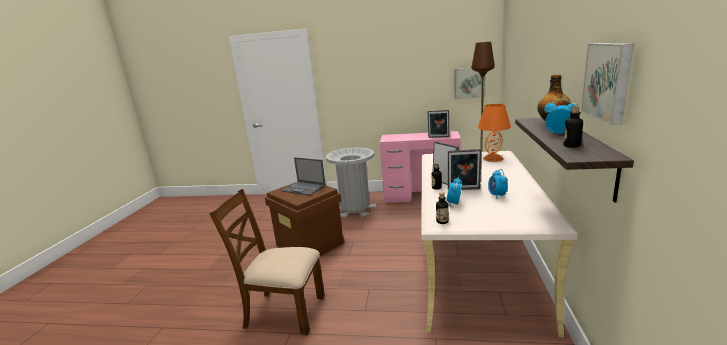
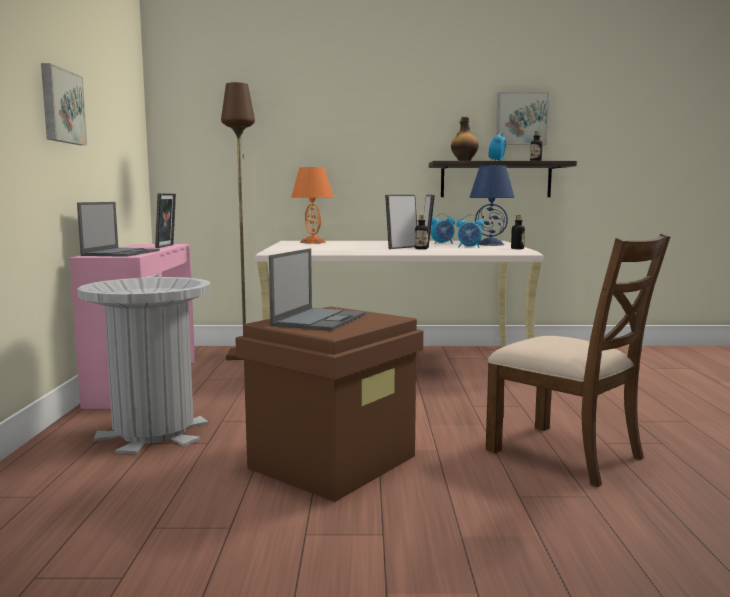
camera: 100 degrees left, 10 degrees down
(284, 311) = (566, 454): brown chair -> brown chair turned 45 degrees counterclockwise
(400, 137) = (121, 253): none -> laptop
(469, 82) = (132, 155): picture -> picture (61, 106)
(494, 214) = (490, 244): none -> blue table lamp

